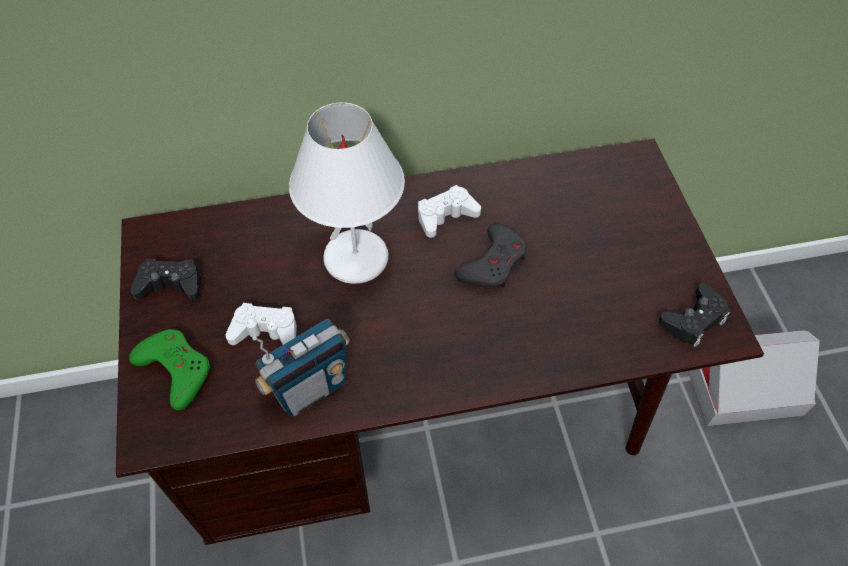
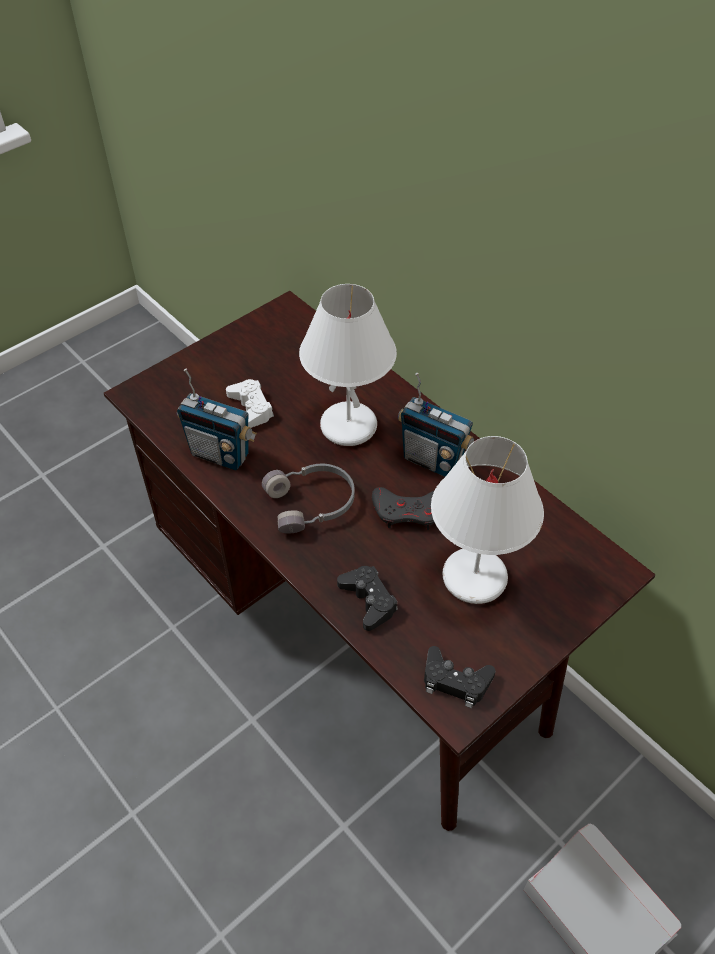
camera: 60 degrees right, 5 degrees down
(171, 285) = (254, 342): black game controller -> black game controller (368, 600)
(175, 370) = (191, 379): green game controller -> none
(434, 335) = (312, 504): none -> grey headphones
(446, 216) = (432, 460): white game controller -> radio
(595, 253) = (473, 578): none -> white table lamp

